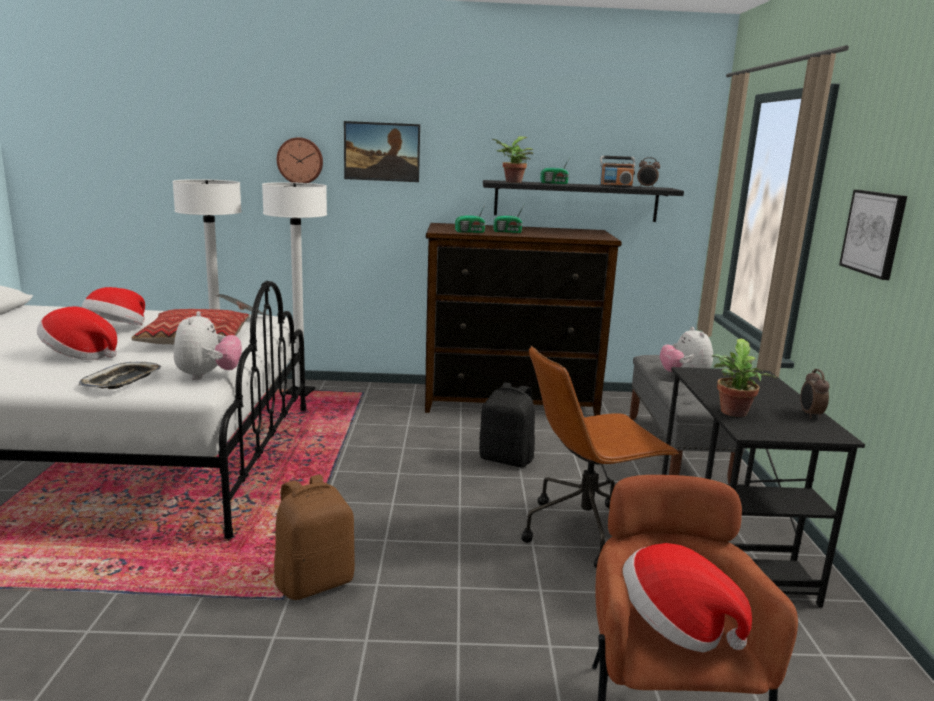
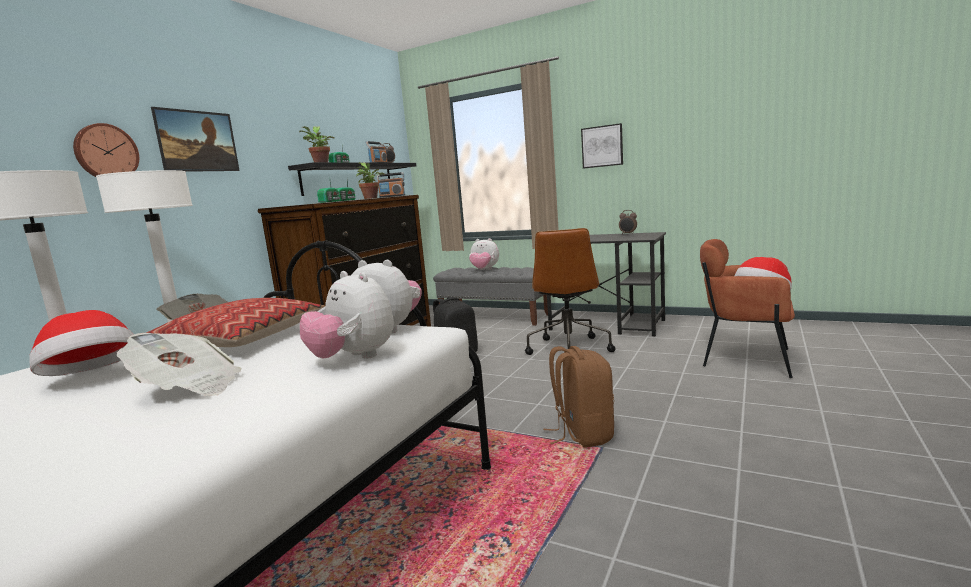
camera: 60 degrees left, 5 degrees down
(79, 355) = (188, 388): hat -> newspaper
(122, 381) = (353, 358): tray -> plush toy
(586, 236) = (392, 196): none -> radio
(733, 413) = (621, 239): potted plant -> potted plant (371, 198)

